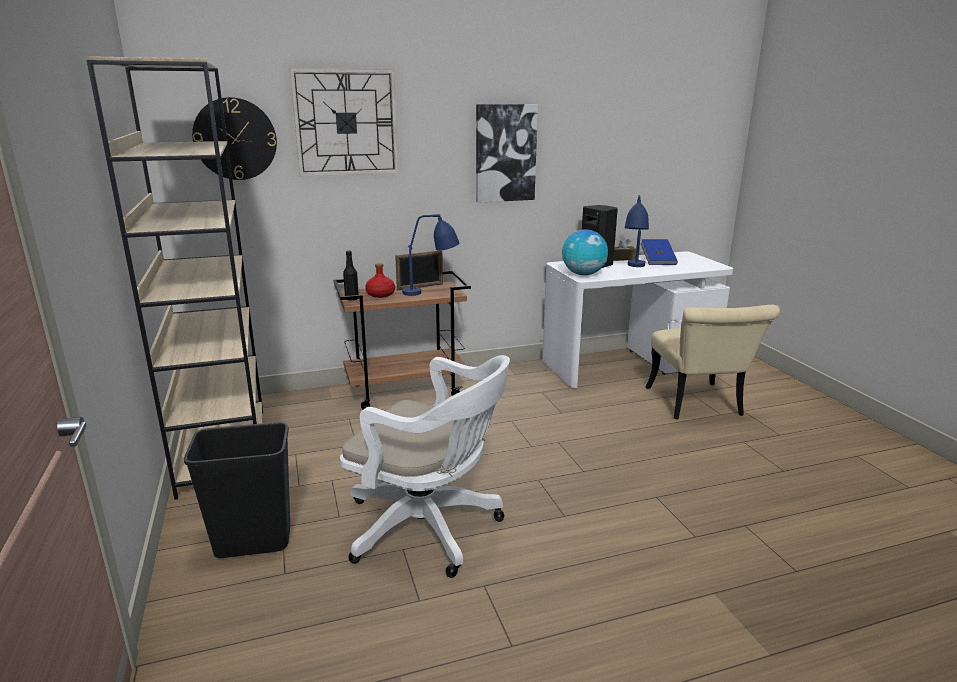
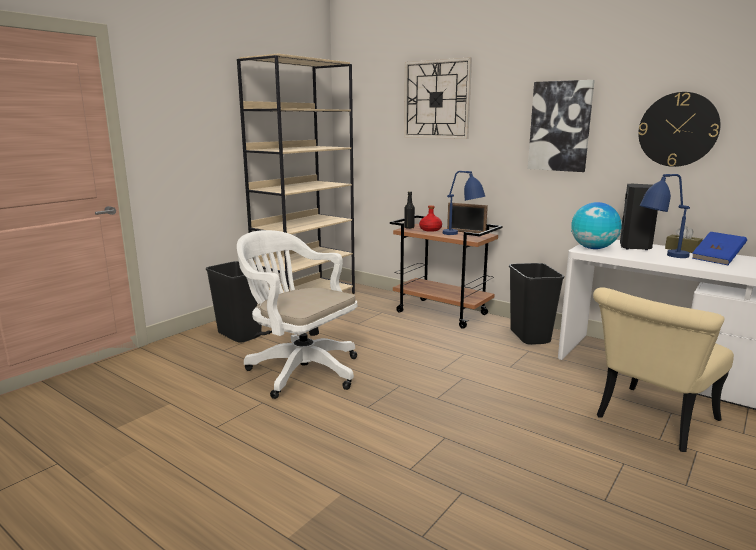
camera: 55 degrees right, 5 degrees down
(235, 139) = (374, 110): wall clock -> wall clock (678, 129)
(430, 528) = (299, 370): white office chair -> white office chair turned 135 degrees clockwise
(515, 379) = (529, 337): none -> black trash can

